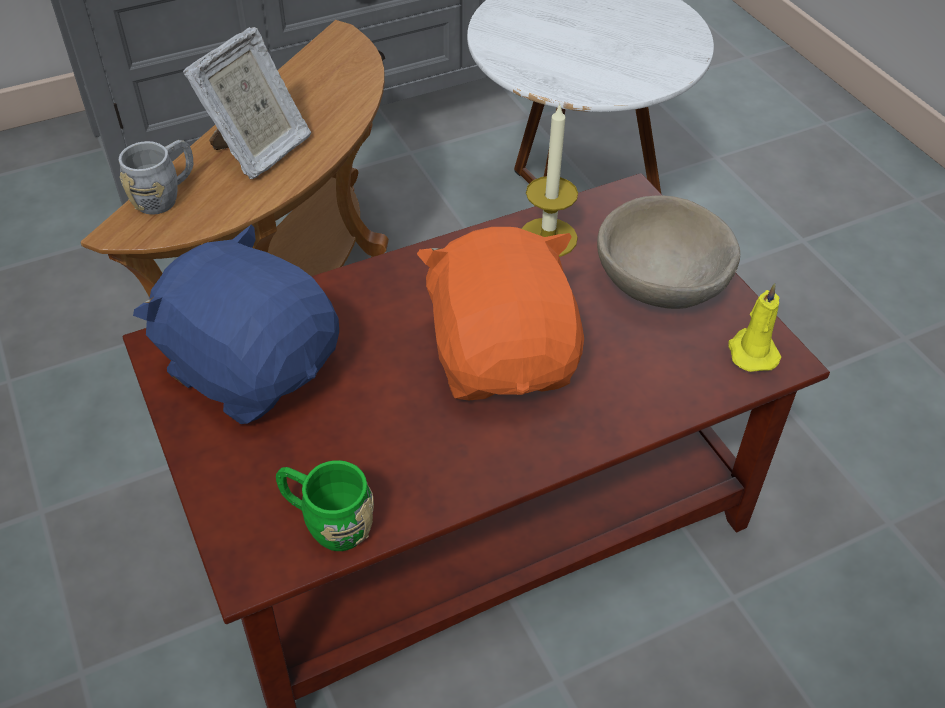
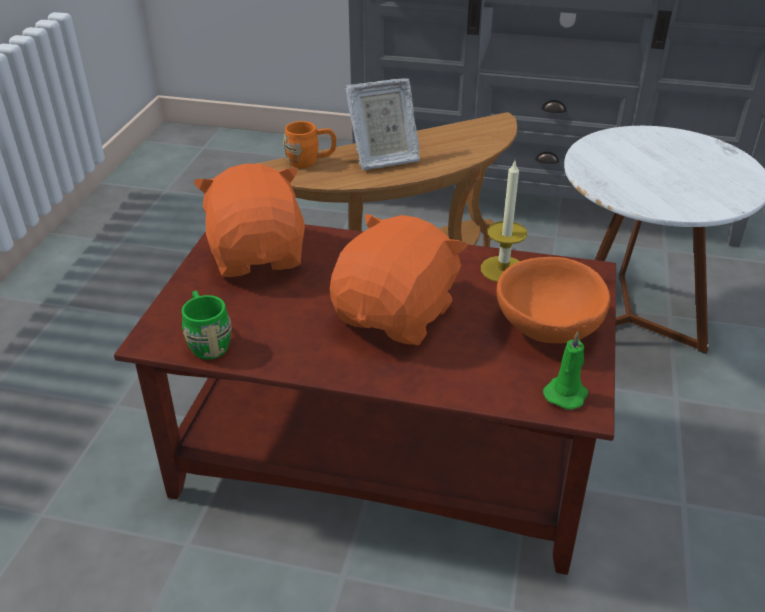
camera: 40 degrees right, 10 degrees down
(165, 196) = (310, 161): grey mug -> orange mug
(252, 367) = (259, 255): blue plush toy -> orange plush toy
(658, 285) = (546, 327): beige bowl -> orange bowl
(751, 351) = (566, 393): yellow candle -> green candle

